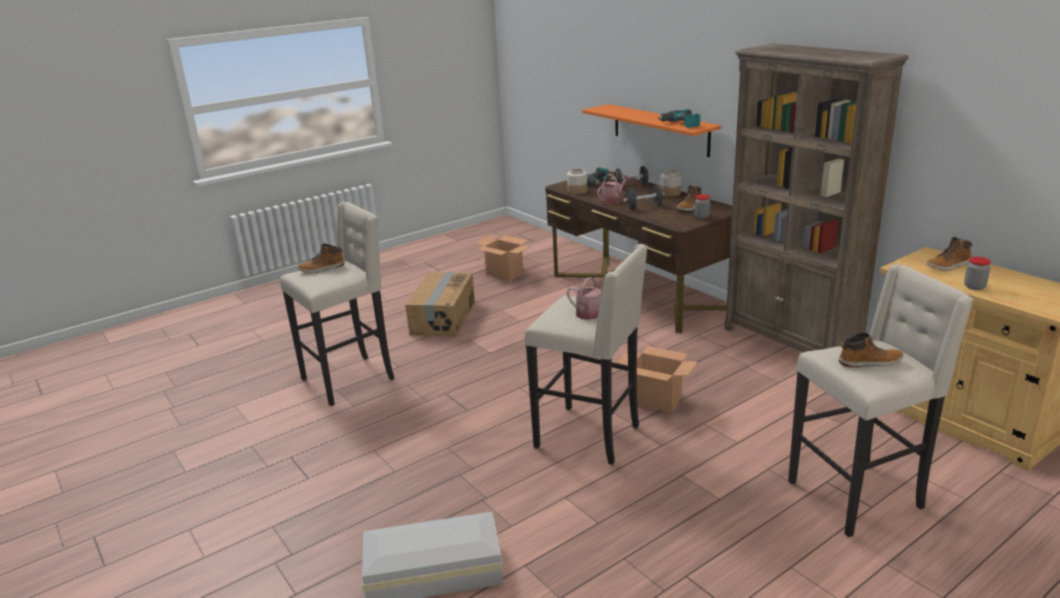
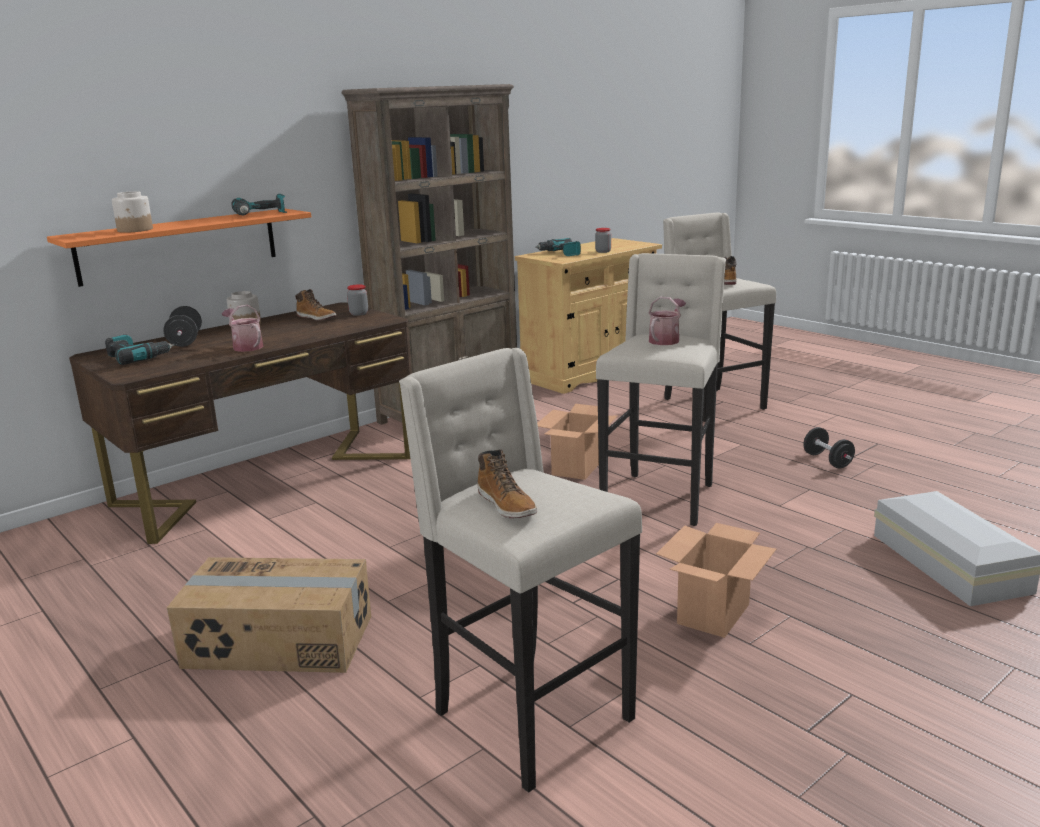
camera: 95 degrees left, 5 degrees down
(505, 274) = (98, 593): cardboard box -> cardboard box (713, 613)
(577, 191) = (174, 365): jar -> jar (135, 230)
(643, 207) = (295, 333): black dumbbell -> black dumbbell (827, 461)
(948, 266) = (560, 253): boot -> power drill

